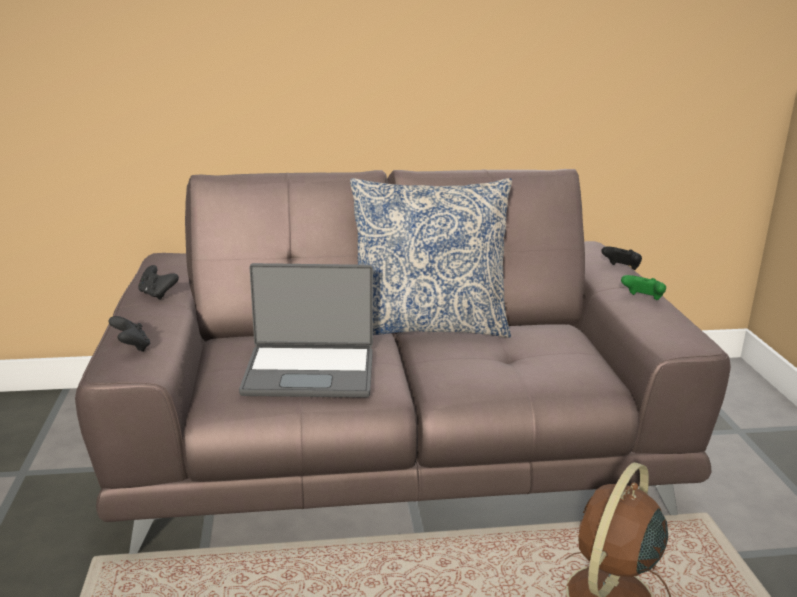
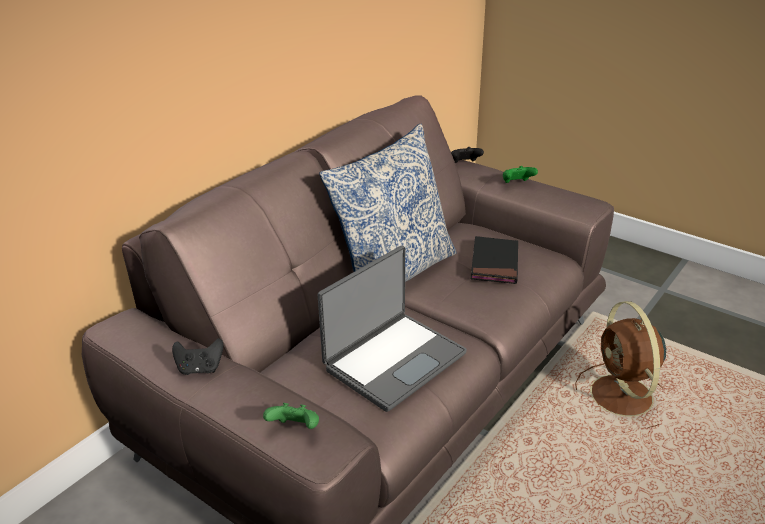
camera: 45 degrees left, 10 degrees up
(132, 347) = (295, 429): black game controller -> green game controller
(530, 358) = (494, 263): none -> black book

